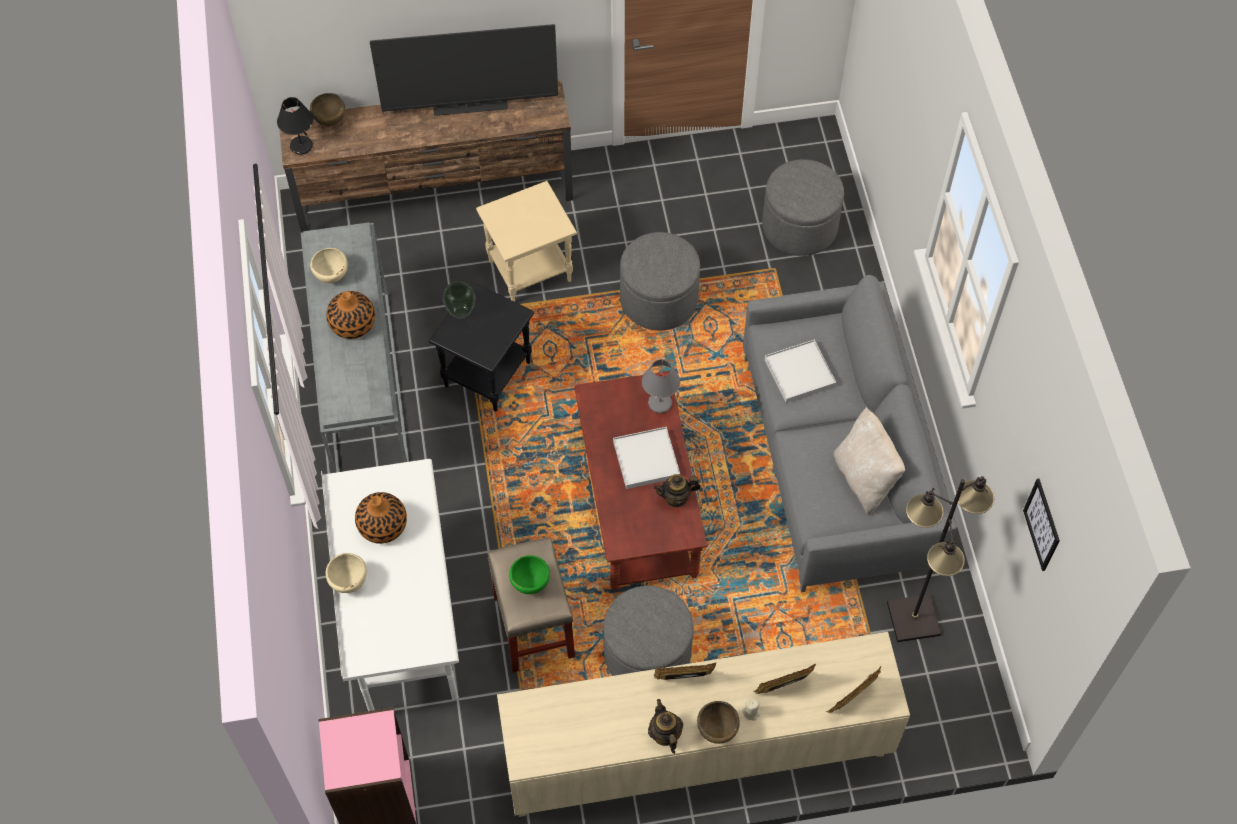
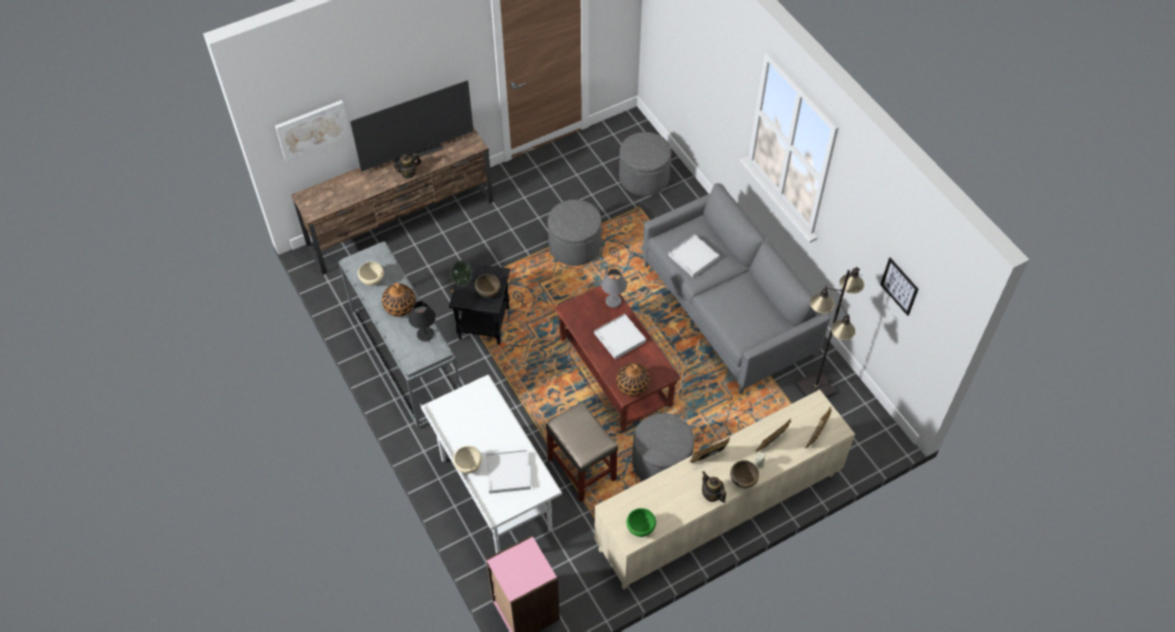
camera: 20 degrees left, 5 degrees down
(301, 146) = (314, 208): black table lamp -> black table lamp (425, 335)
(317, 37) = (312, 129): none -> picture
(330, 121) = (327, 187): brown bowl -> brown bowl (489, 293)
(383, 525) = (475, 424): vase -> vase (632, 385)
(398, 608) = (508, 472): none -> white tray
(530, 270) = (484, 251): beige side table -> none
(530, 584) = (582, 433): green bowl -> green bowl (640, 529)
(676, 498) = (649, 355): teapot -> teapot (408, 173)
(864, 478) = (760, 307): beige pillow -> none

